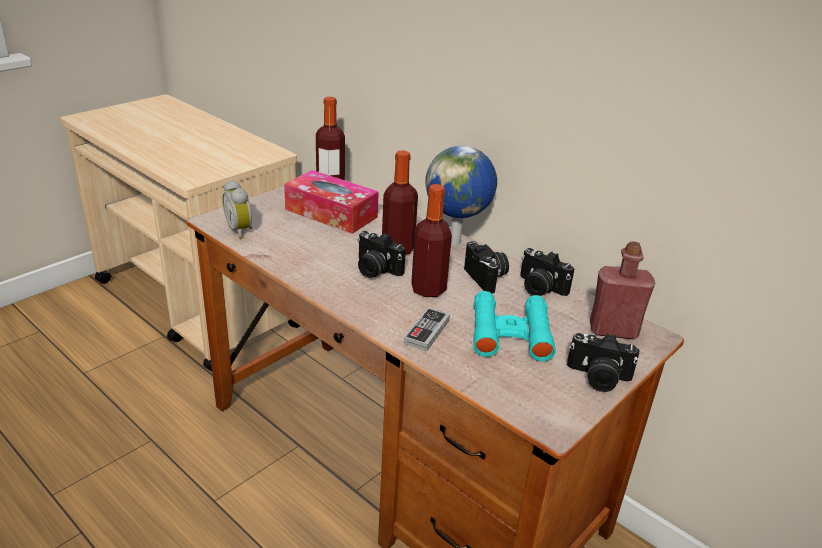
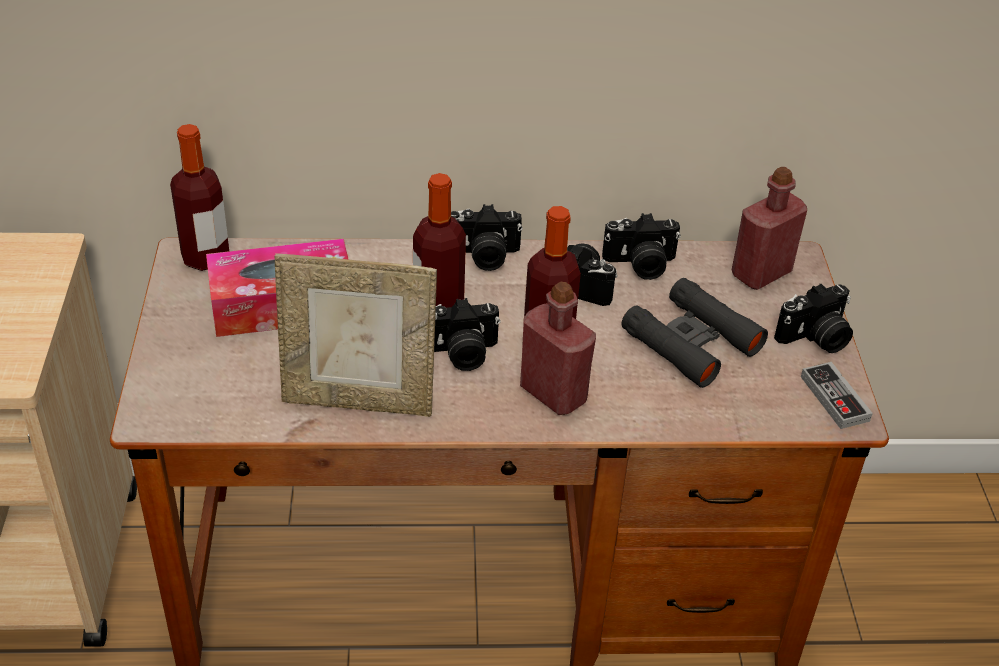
camera: 45 degrees left, 10 degrees up
(241, 230) = (217, 407): alarm clock -> none
(299, 260) = (359, 400): none -> picture frame
(392, 309) = (553, 394): none -> red bottle
(427, 332) = (622, 396): game controller -> game controller (834, 398)
(456, 242) = (483, 256): globe -> camera
(510, 334) = (691, 342): turquoise binoculars -> black binoculars

